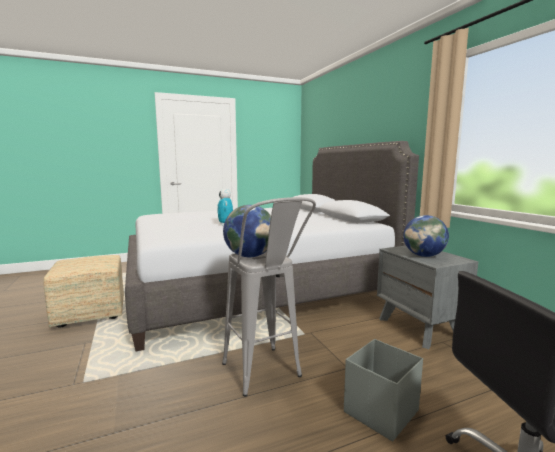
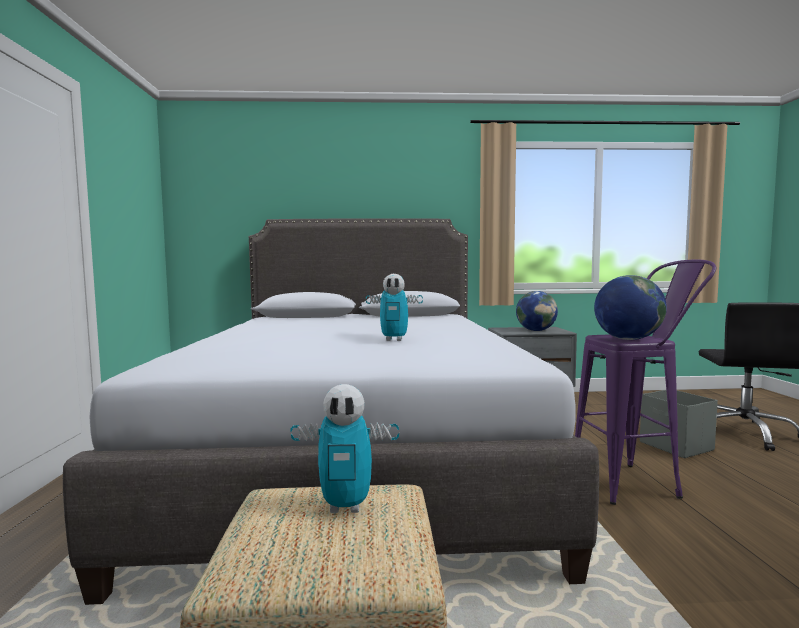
camera: 70 degrees left, 5 degrees down
(94, 262) = (346, 506): none -> toy robot
(266, 377) = (636, 482): grey stool -> purple stool

